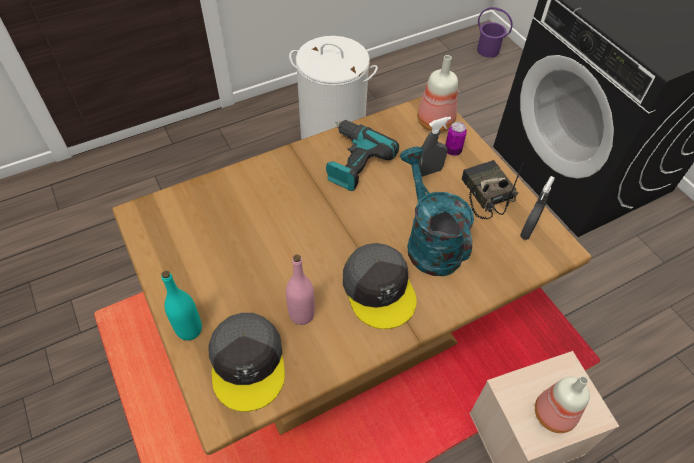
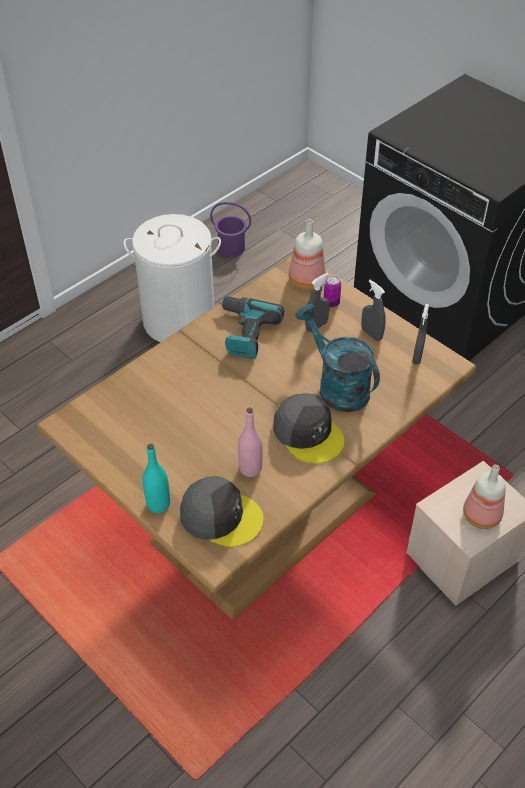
camera: 15 degrees left, 5 degrees down
(248, 363) = (221, 516): grey cap -> grey cap turned 45 degrees counterclockwise
(484, 193) = (371, 334): radio -> grey spray bottle
(488, 50) = (316, 193): purple bucket -> purple bucket (231, 247)

